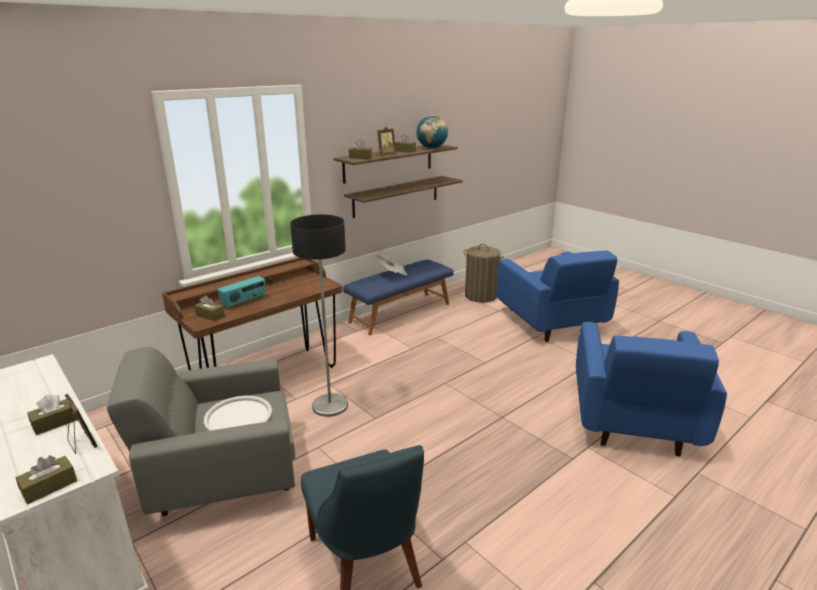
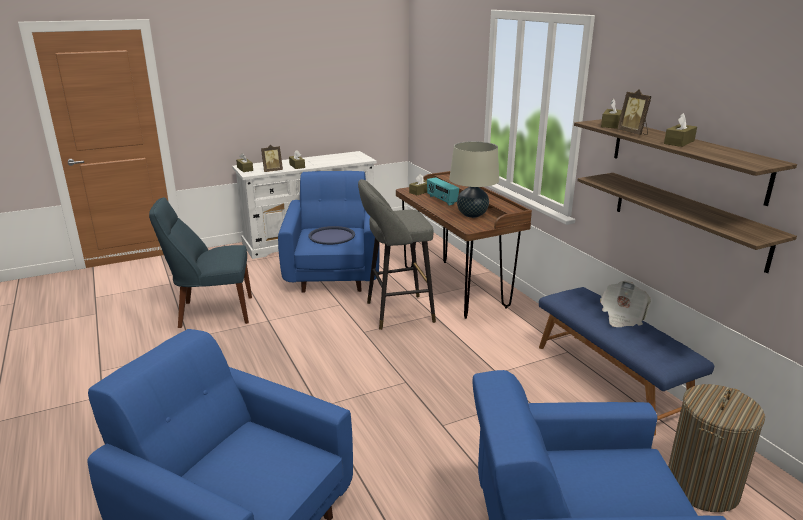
camera: 105 degrees right, 0 degrees up
(221, 474) = (334, 272): grey armchair -> blue armchair
(238, 416) = (331, 236): white tray -> blue tray
(291, 286) = (472, 215): none -> beige table lamp
(330, 406) = (395, 312): floor lamp -> grey stool
(432, 148) = (724, 156): globe -> none

